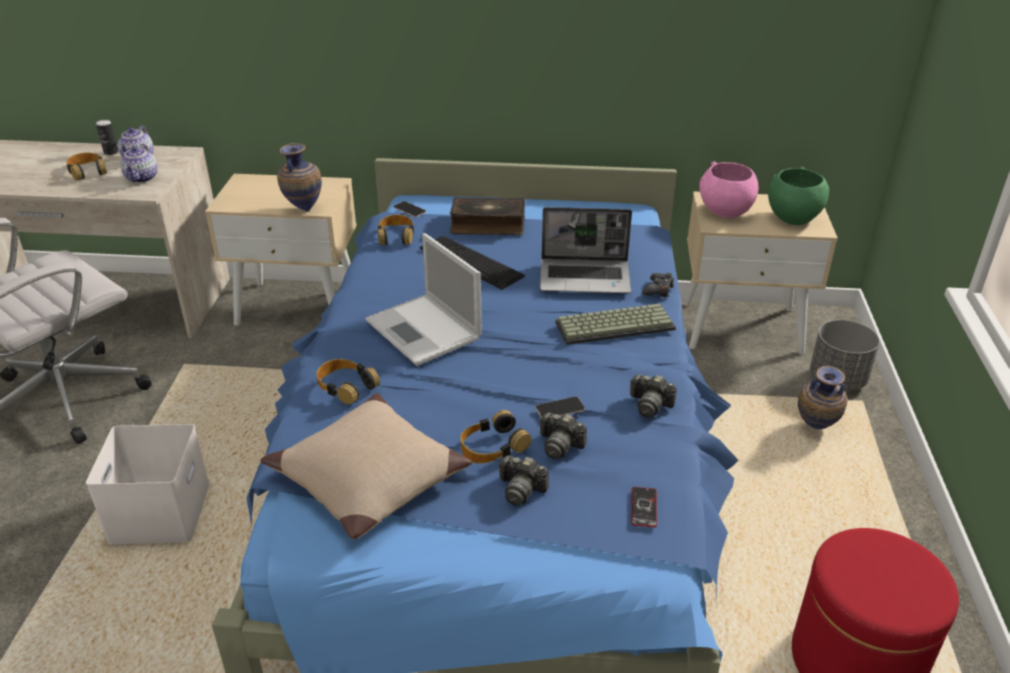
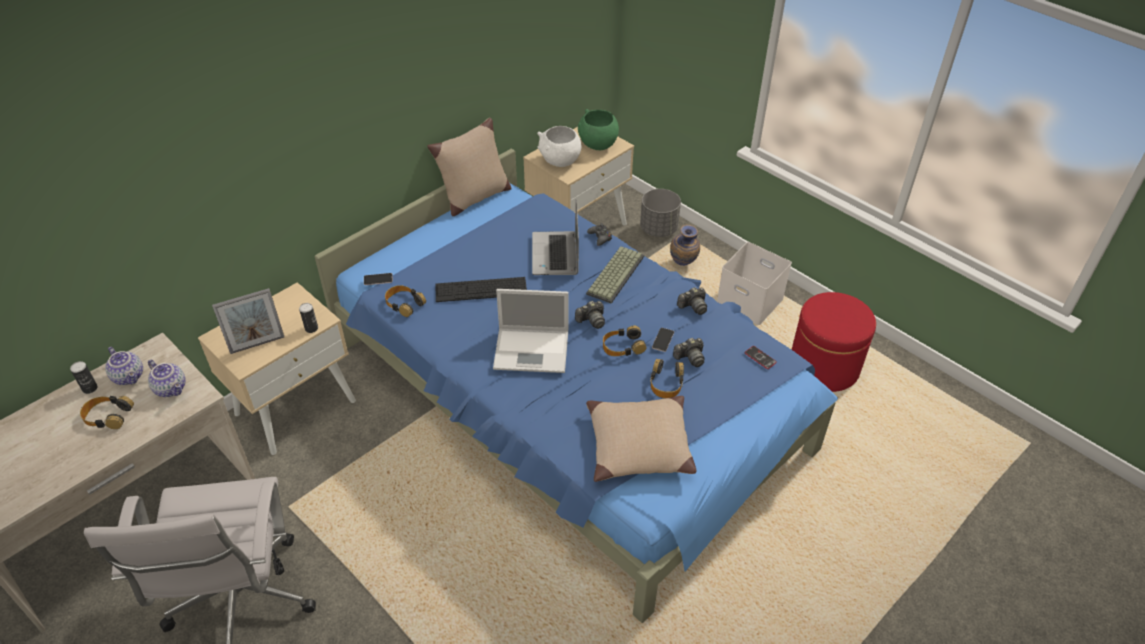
camera: 50 degrees left, 10 degrees up
(162, 515) = (445, 592): white storage box -> white storage box (751, 302)
(254, 198) = (257, 344): none -> picture frame
(303, 210) = (311, 328): vase -> can
(346, 386) = (550, 413): headphones -> headphones (622, 346)
(488, 225) = (445, 257): book -> none
(521, 489) = (706, 392): camera -> camera (591, 320)
(586, 277) = (556, 255): laptop -> laptop turned 135 degrees clockwise
(596, 201) = (474, 198): none -> beige pillow
(724, 212) = (560, 162): pink bowl -> white bowl

